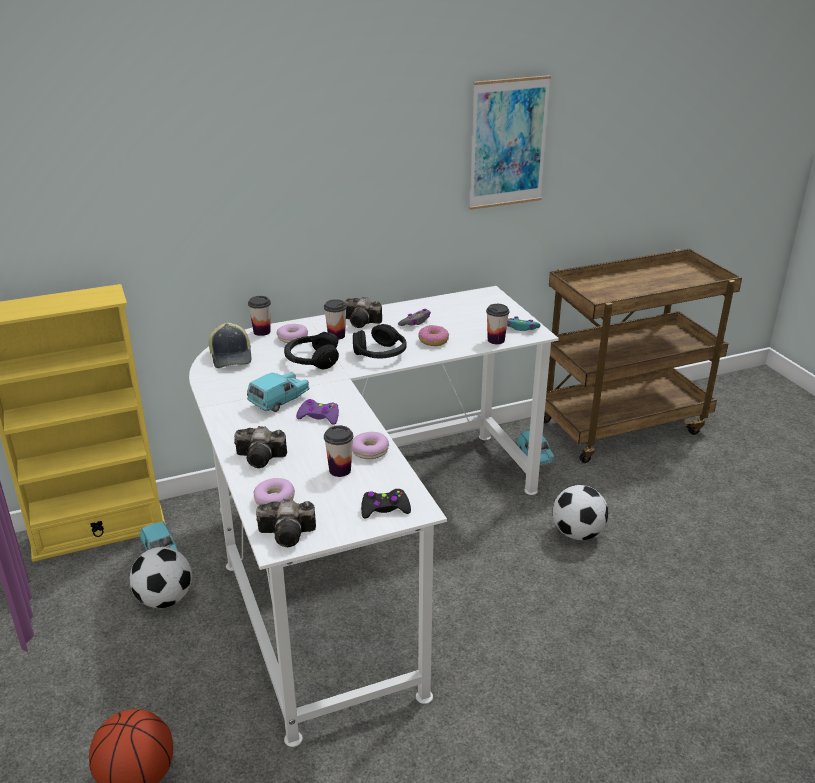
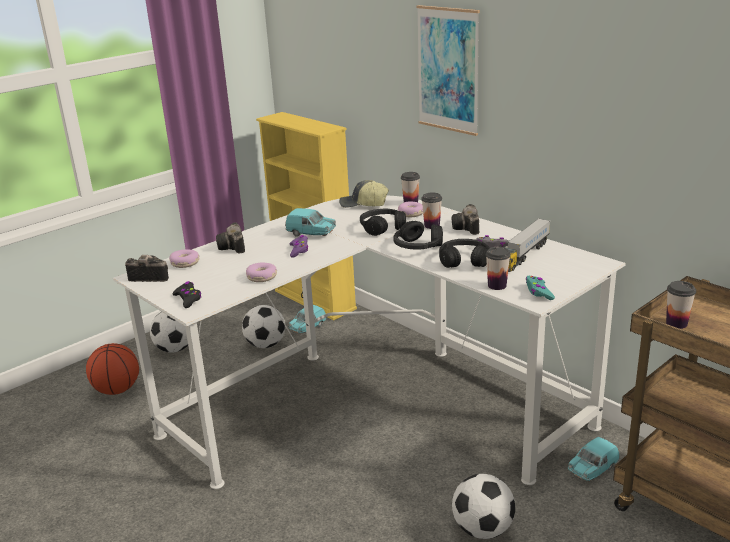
camera: 70 degrees right, 5 degrees down
(83, 693) = (175, 349): none -> football
(232, 356) = (363, 204): cap -> cap turned 45 degrees clockwise
(289, 534) = (148, 277): camera -> camera turned 120 degrees clockwise
(340, 470) = (230, 274): cup -> cup (676, 323)
(433, 341) = (464, 260): donut -> black headphones
(447, 315) = (524, 255): none -> toy truck
(508, 143) = (657, 102): picture -> picture (448, 70)

